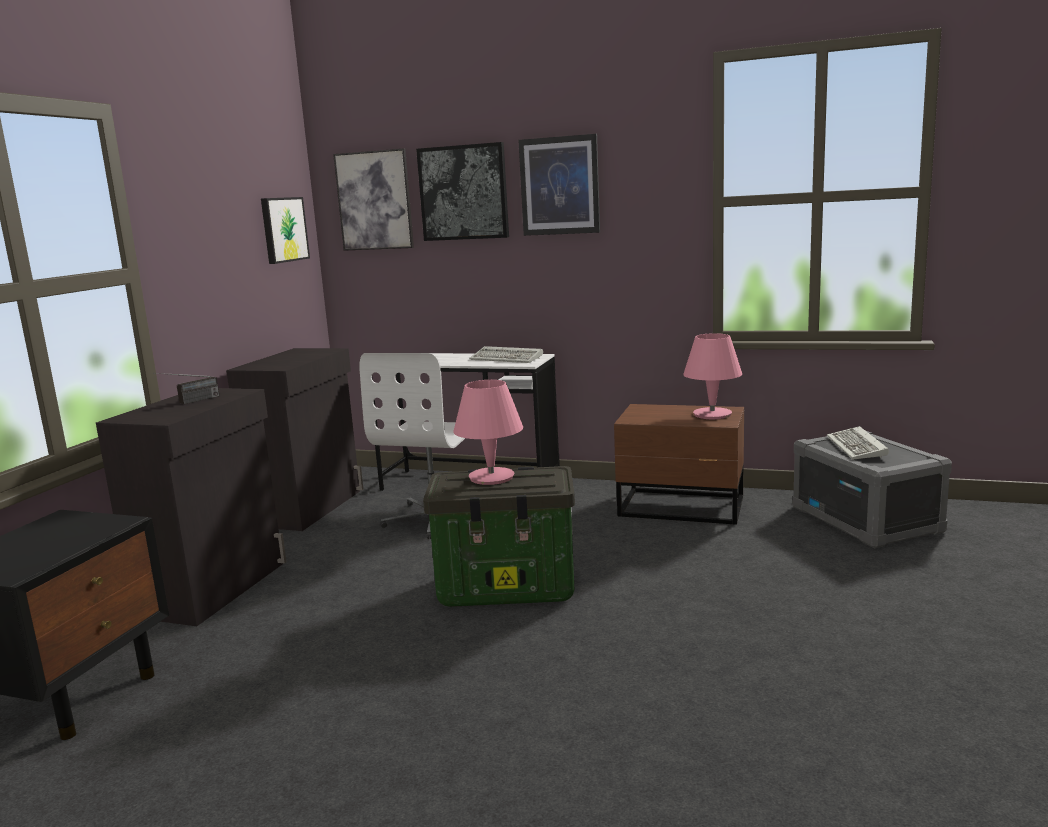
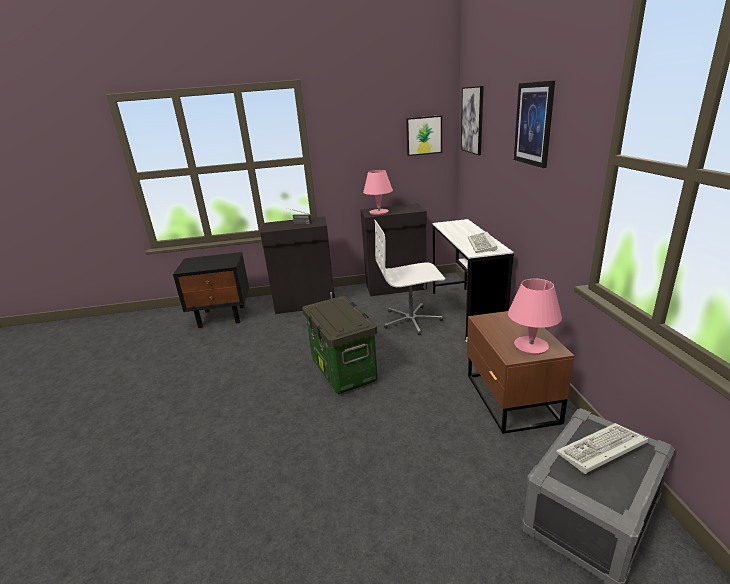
camera: 65 degrees right, 10 degrees up
(464, 192) = (498, 121): picture -> none
(491, 477) = (338, 311): pink table lamp -> pink table lamp (379, 212)

